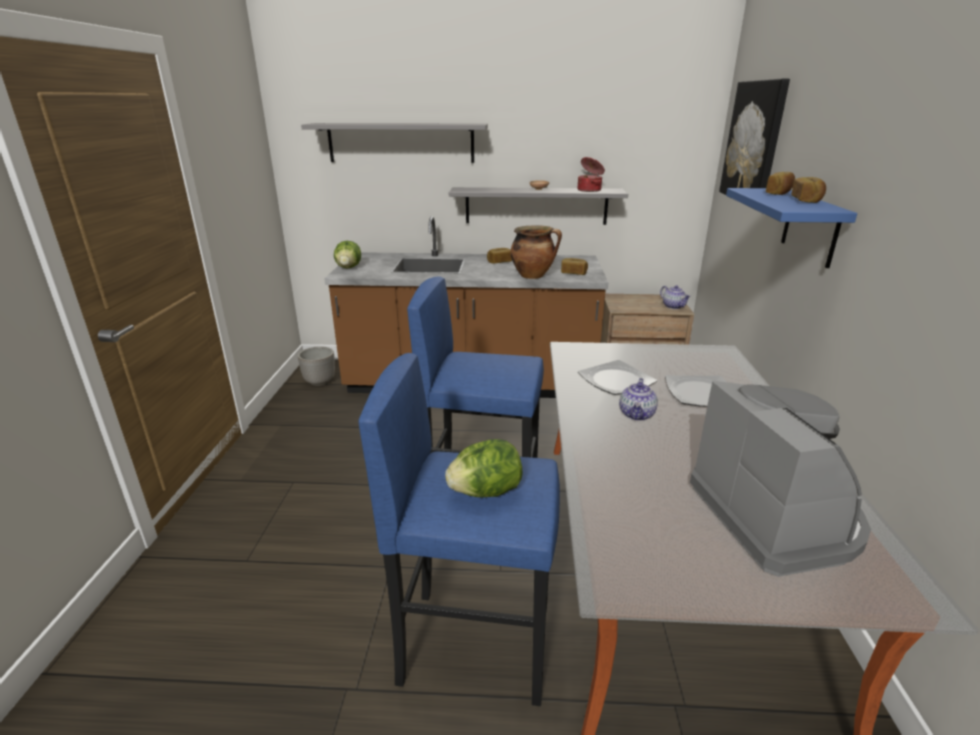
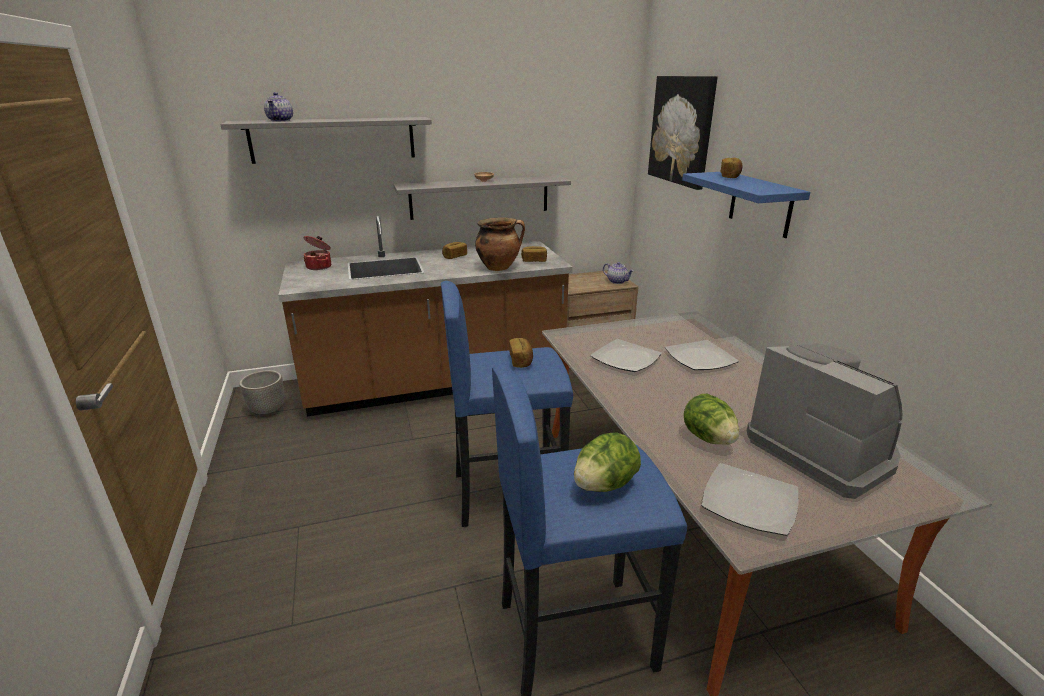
camera: 20 degrees left, 0 degrees up
(349, 268) = (297, 280): lettuce -> lettuce (708, 438)
(589, 190) = (533, 179): cooking pot -> cooking pot (319, 266)
(637, 414) = (664, 386): teapot -> teapot (280, 120)
(642, 548) = (748, 502): none -> plate
(807, 200) = (760, 182): bread -> bread (521, 361)

